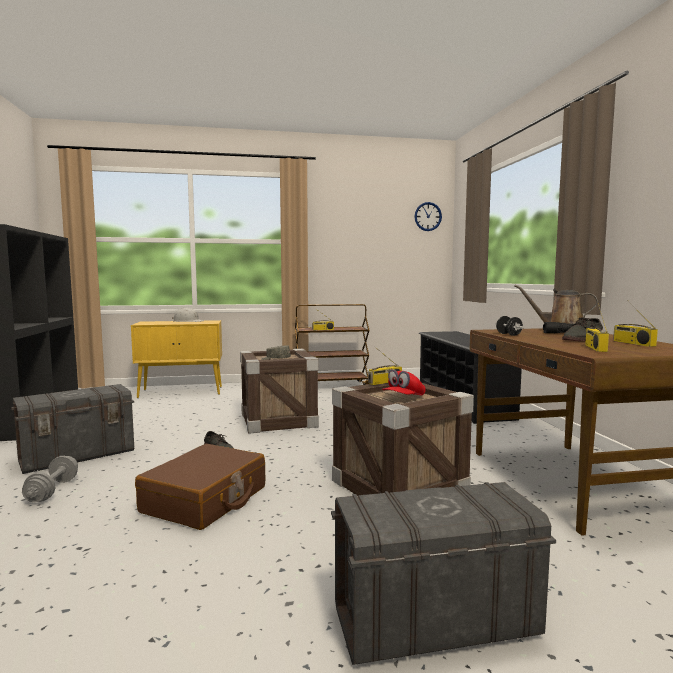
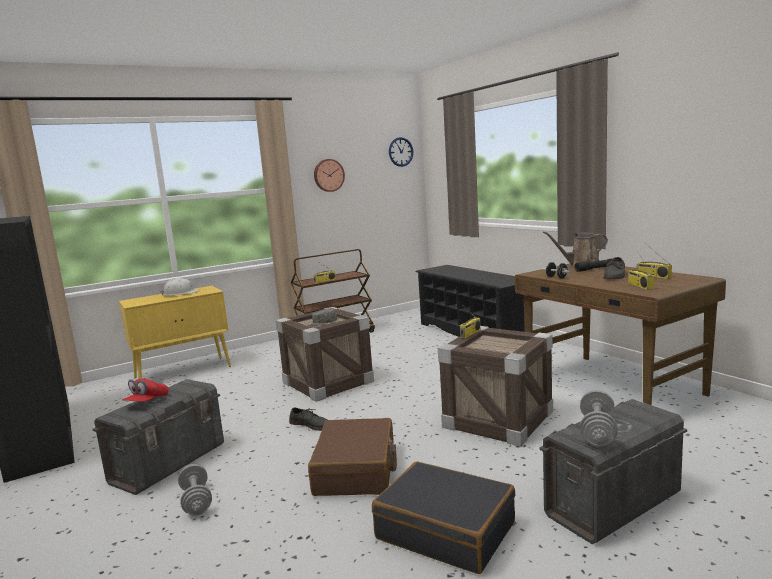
camera: 20 degrees left, 5 degrees up
(211, 586) = (446, 530): none -> black suitcase
(348, 233) = (328, 175): none -> wall clock
(403, 398) = (499, 346): red cap -> red cap (147, 402)
(403, 508) = (597, 432): none -> grey dumbbell

